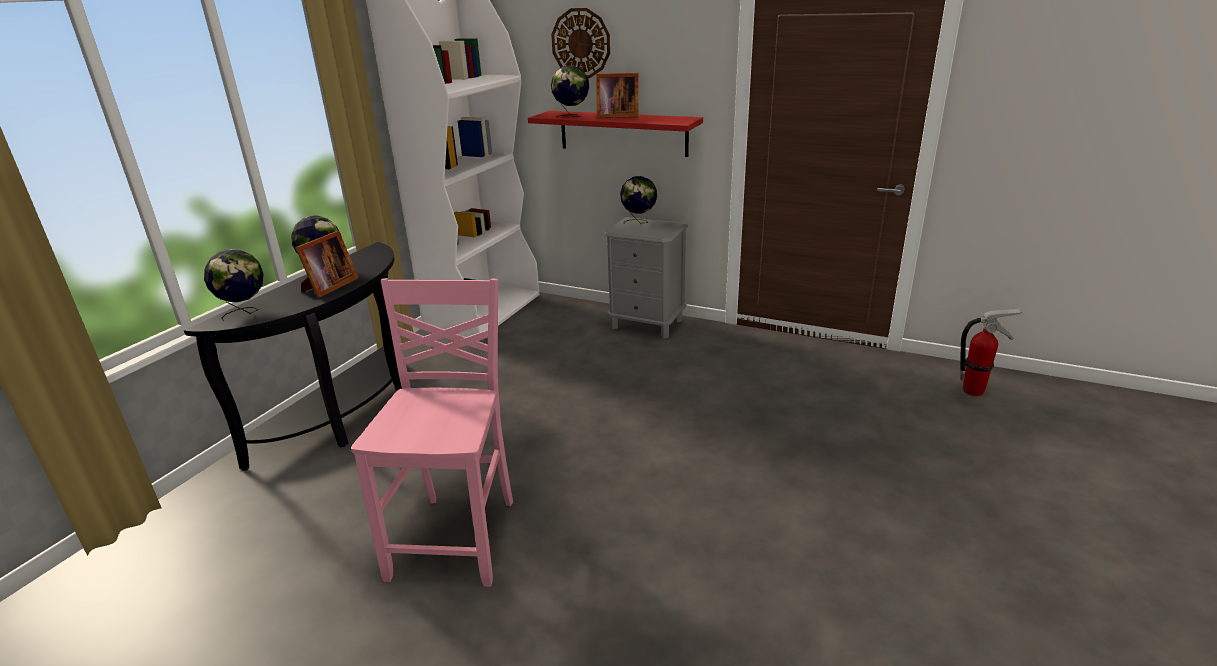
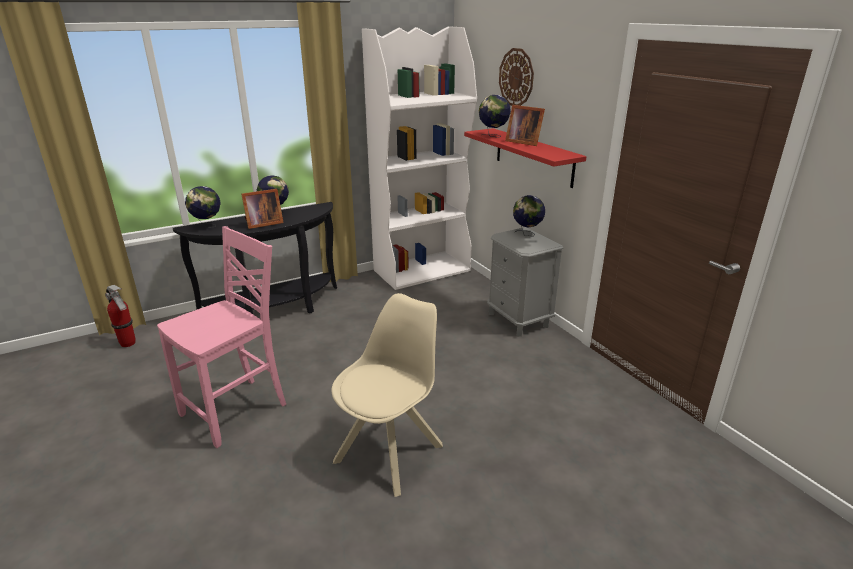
camera: 35 degrees right, 0 degrees up
(686, 487) = (391, 451): none -> beige chair
(974, 391) = (744, 505): fire extinguisher -> fire extinguisher (128, 344)

